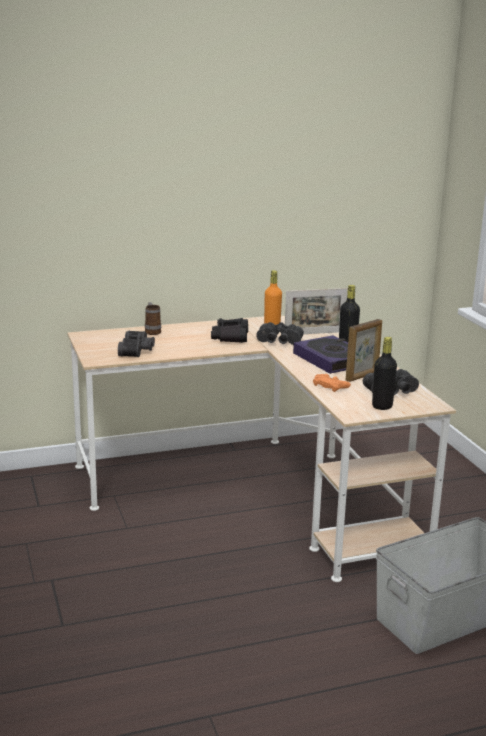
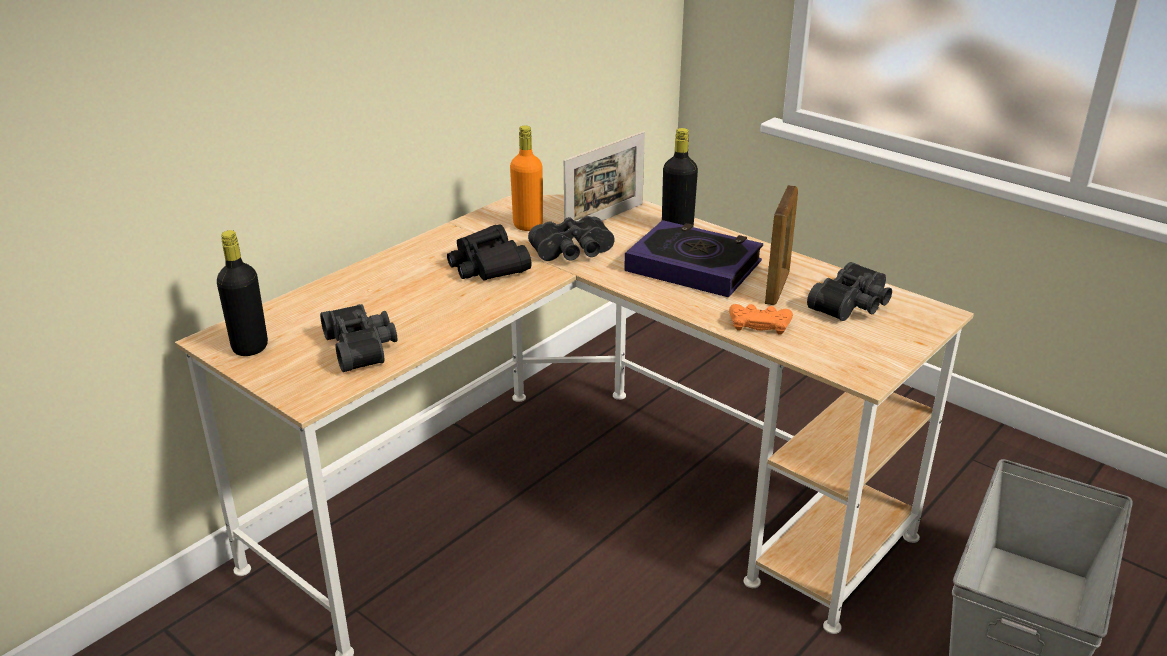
camera: 30 degrees left, 10 degrees up
(152, 331) = (339, 291): mug -> none
(382, 406) = (879, 341): black bottle -> black bottle (250, 347)

